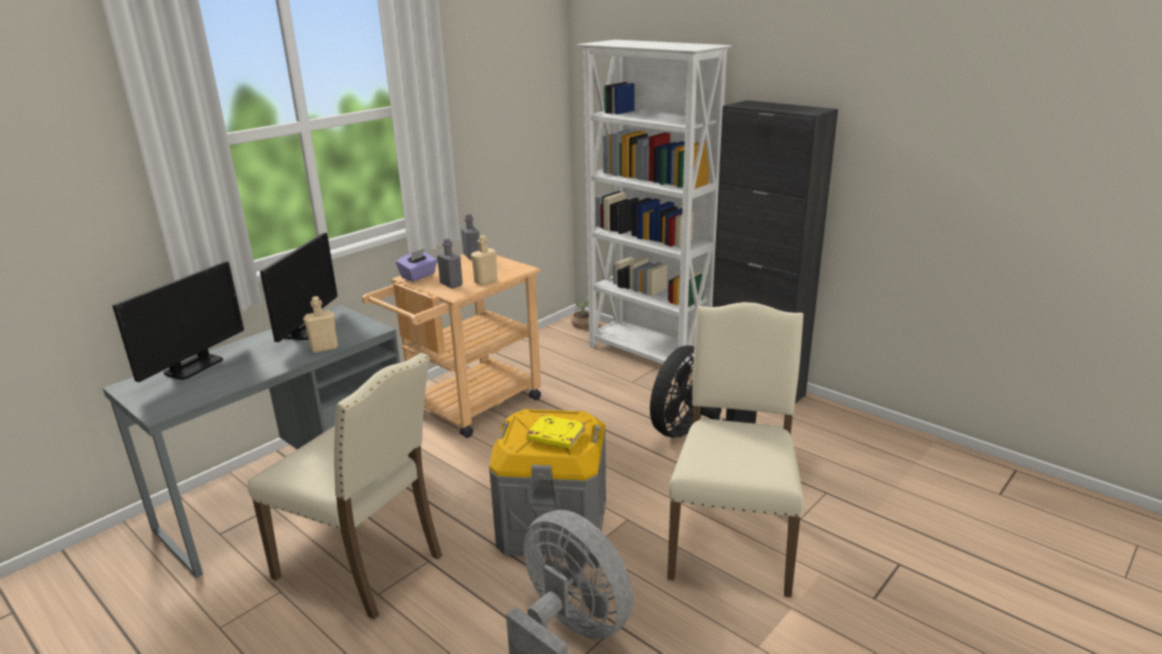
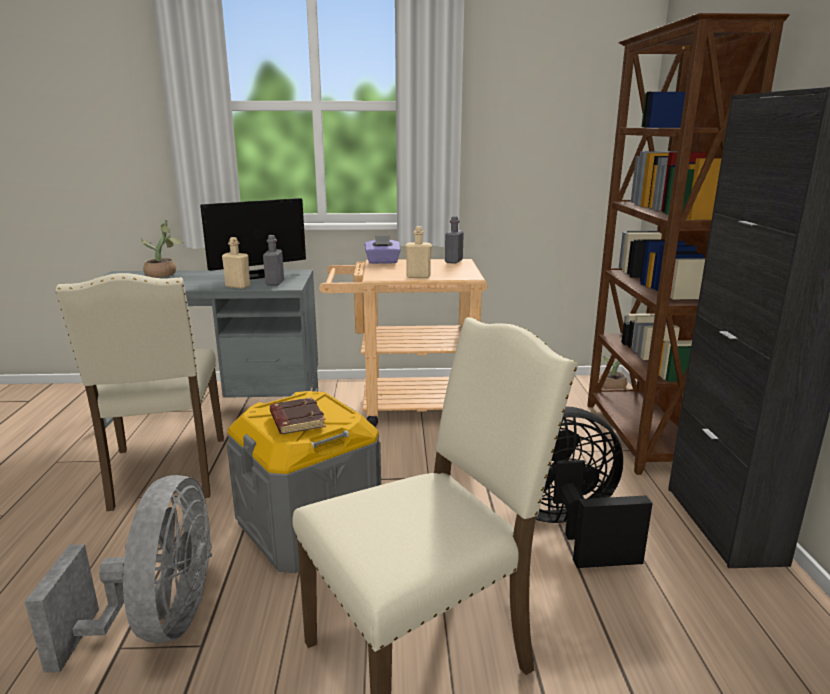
camera: 45 degrees right, 5 degrees down
(193, 366) = (164, 274): monitor -> potted plant
(451, 284) = (390, 272): grey bottle -> grey bottle (275, 283)
(555, 436) = (296, 420): yellow book -> brown book
(648, 355) = (637, 436): white bookcase -> brown bookcase

